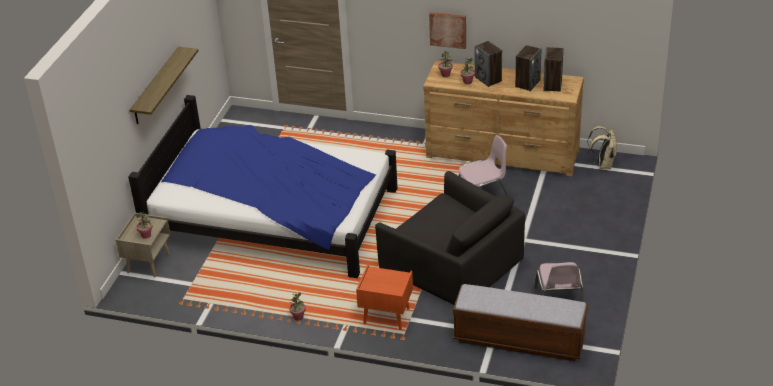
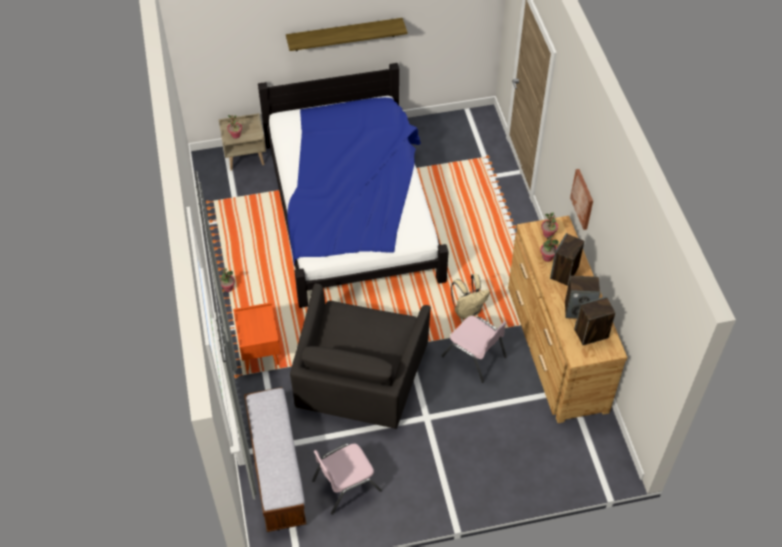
camera: 60 degrees right, 15 degrees up
(603, 164) = (597, 445): beige backpack -> beige backpack (468, 310)

